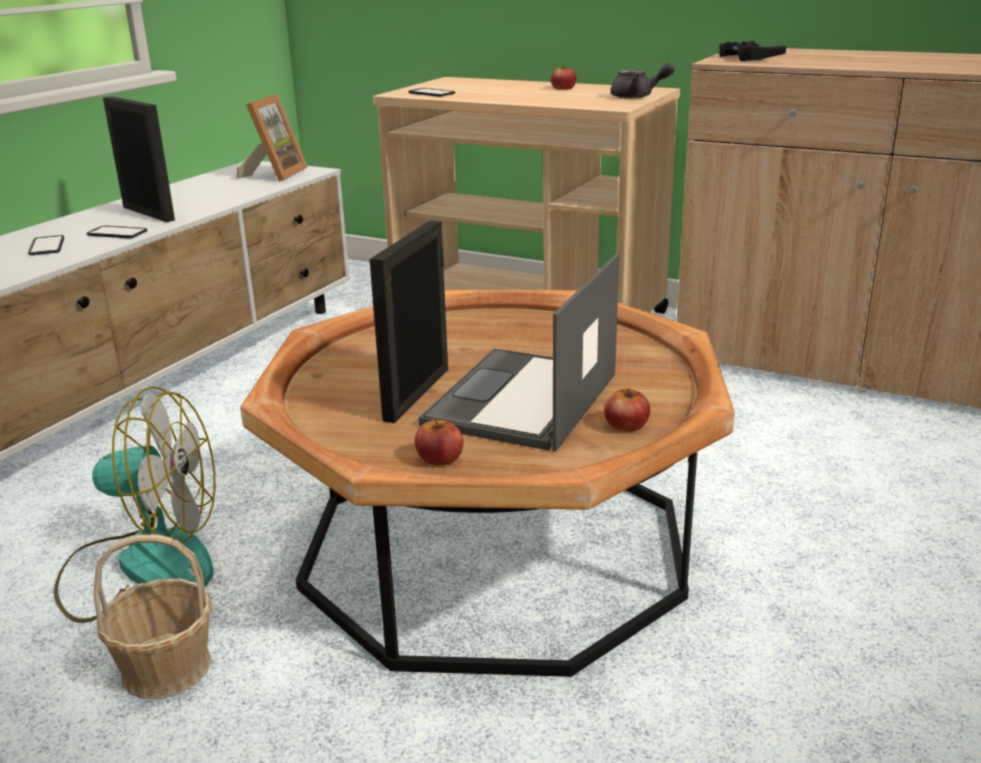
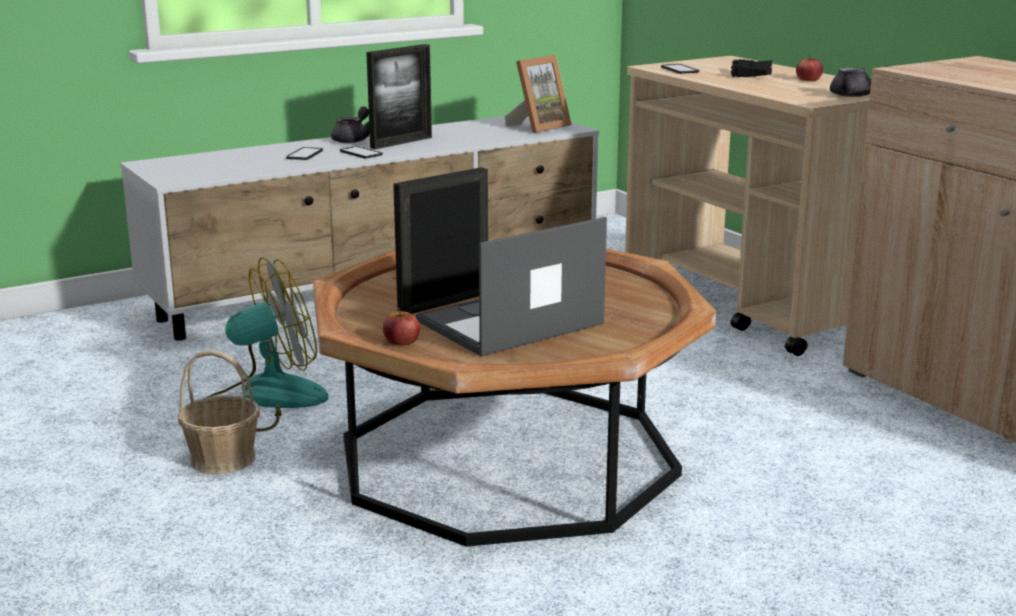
camera: 30 degrees right, 5 degrees down
(84, 219) = (353, 139): none -> grey teapot
(142, 565) = (263, 400): fan -> fan turned 60 degrees counterclockwise
(148, 213) = (401, 142): picture frame -> picture frame turned 60 degrees clockwise
(626, 425) = (557, 354): apple -> none
(748, 57) = (946, 68): black game controller -> black game controller (751, 74)

